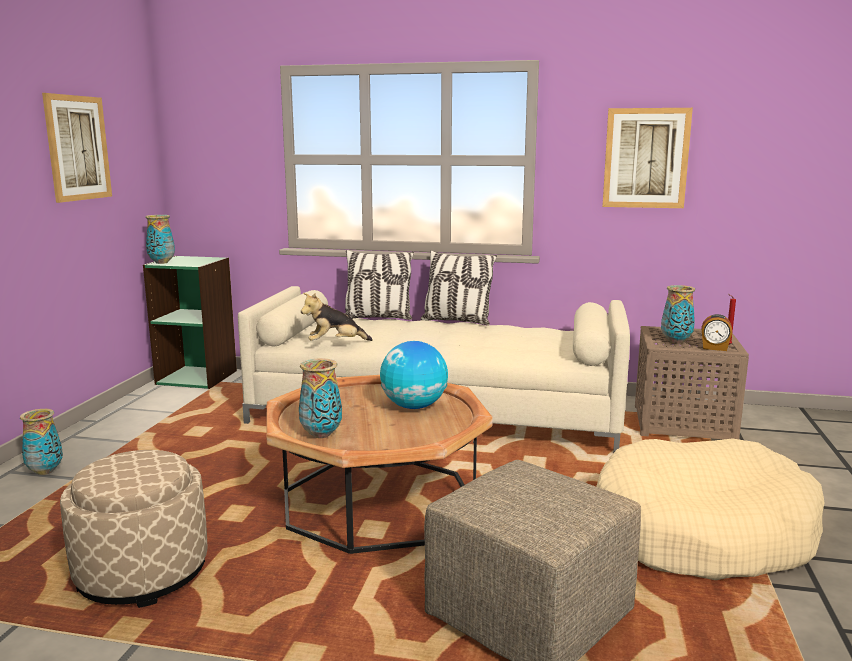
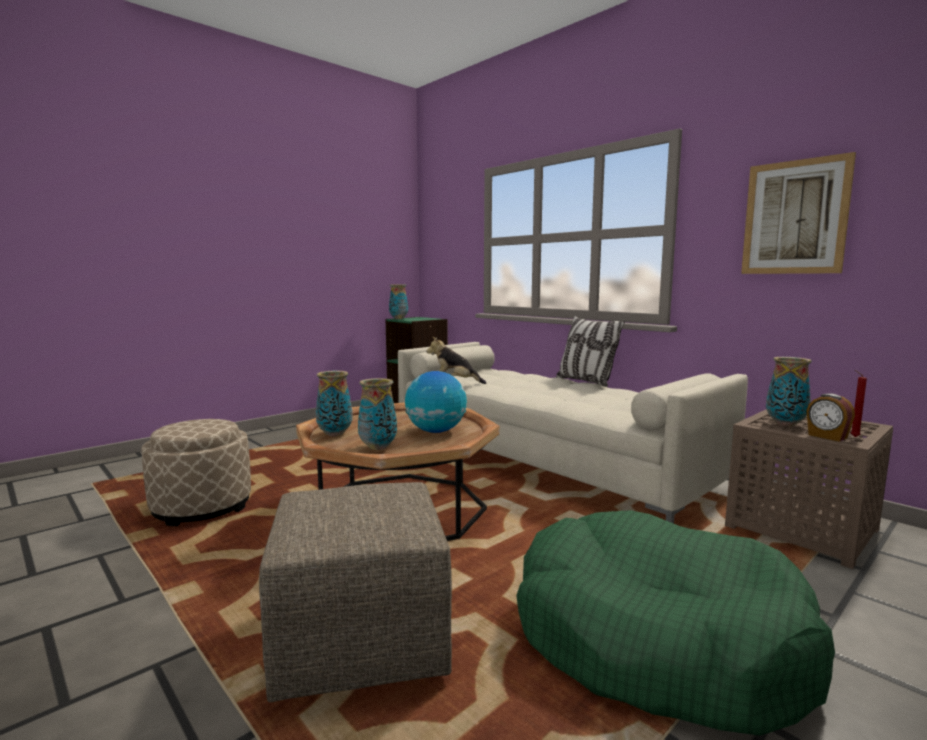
camera: 35 degrees right, 5 degrees down
(45, 471) = (257, 439): vase -> vase (378, 447)
(78, 148) = (338, 233): picture -> none
(378, 318) = (527, 372): pillow -> none
(700, 532) = (656, 639): beige dog bed -> green dog bed

